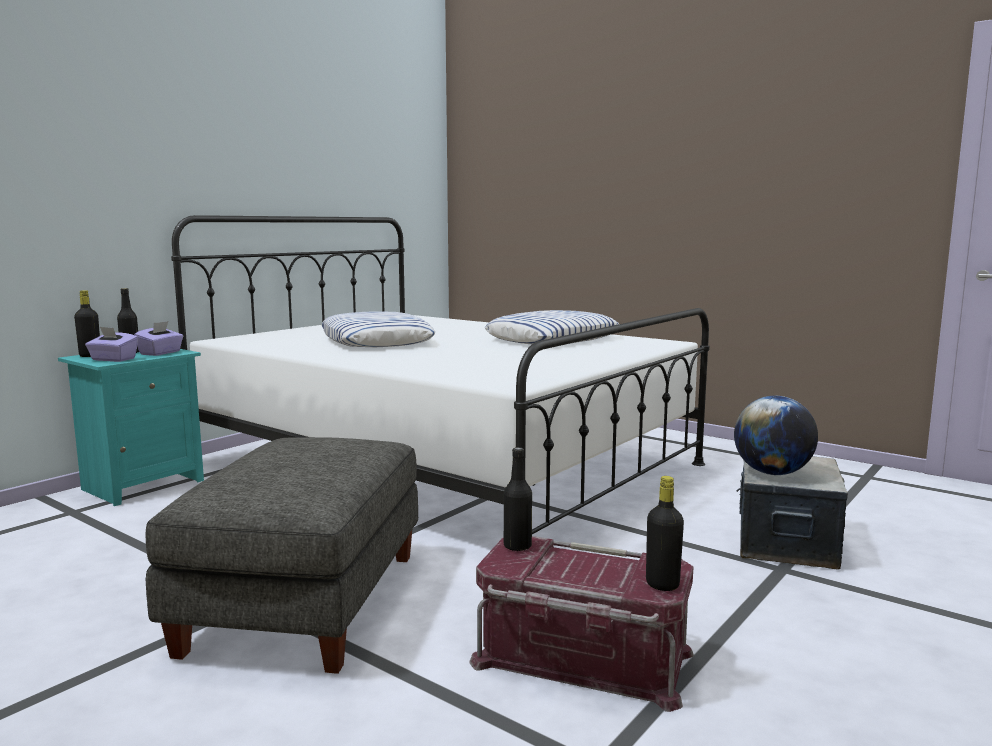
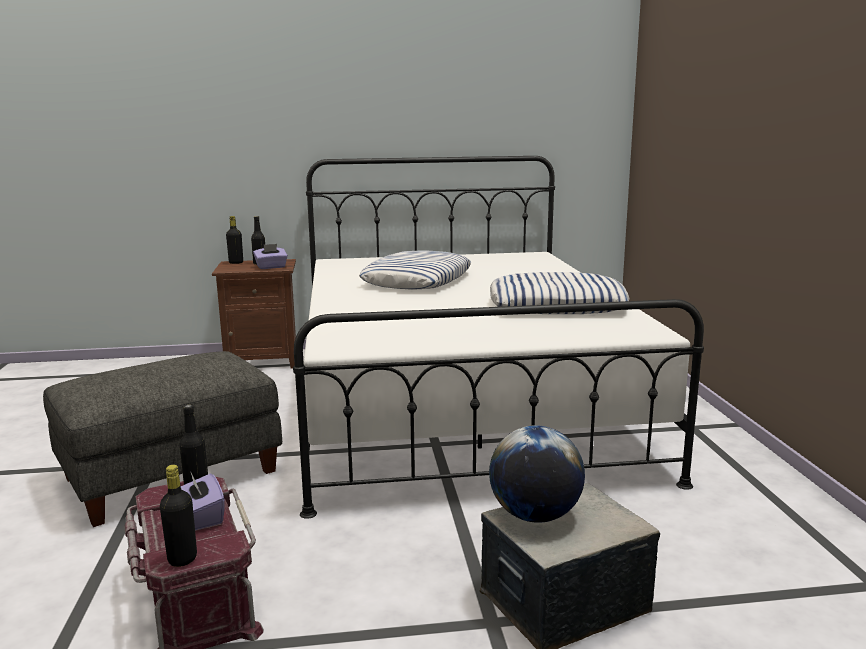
camera: 45 degrees right, 5 degrees up
(113, 359) = (234, 268): purple tissue box -> purple tissue box (202, 517)
(141, 485) = (263, 361): turquoise nightstand -> brown nightstand

